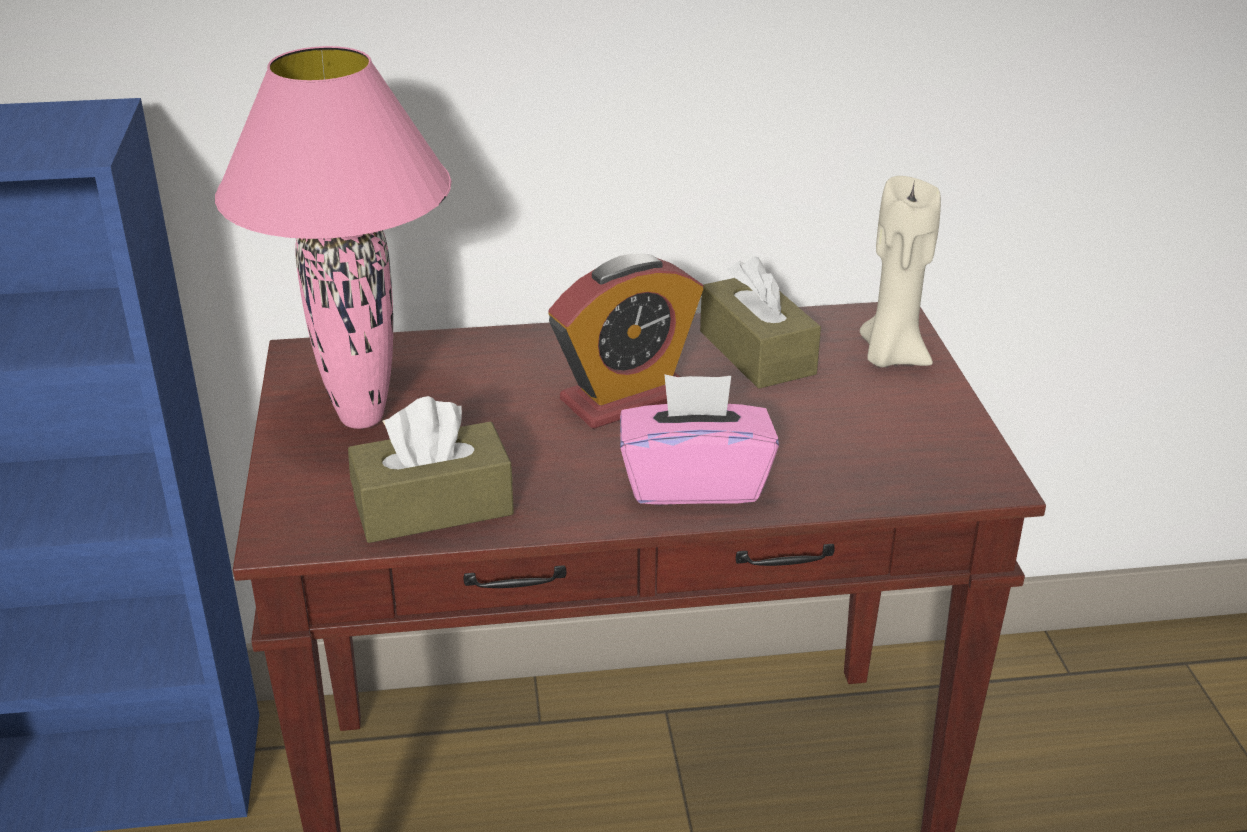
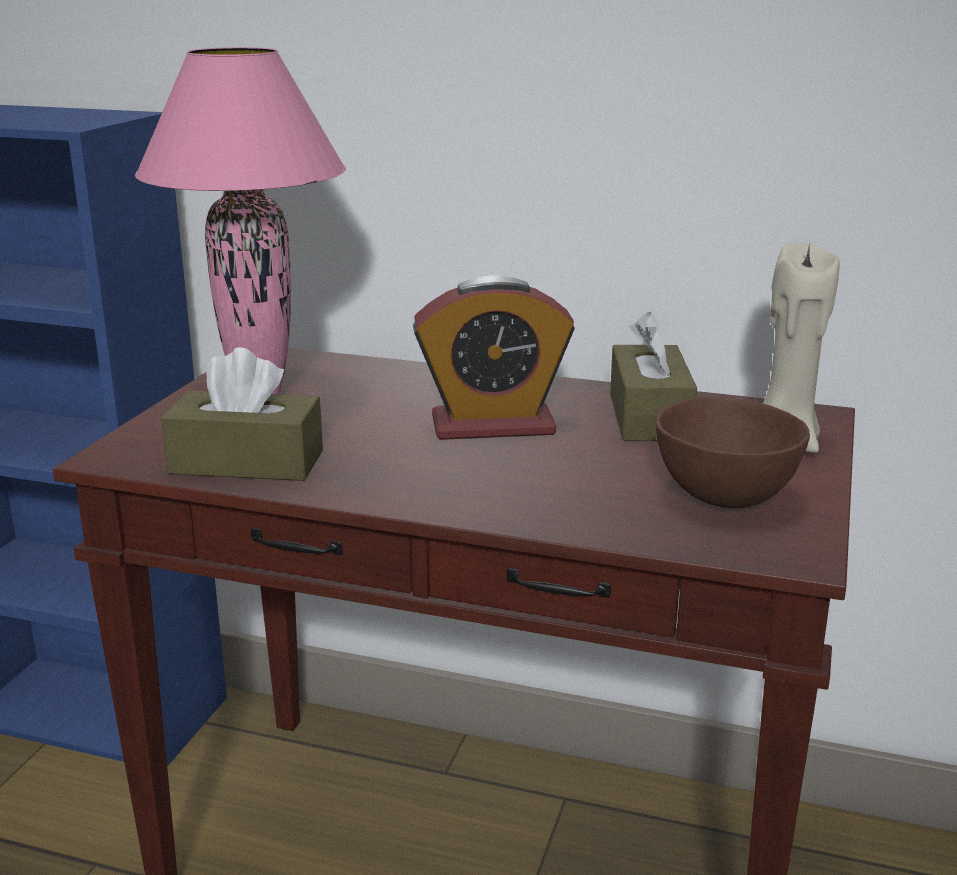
camera: 25 degrees right, 10 degrees down
(694, 482) = (489, 492): pink tissue box -> none
(890, 433) = (723, 496): none -> brown bowl

